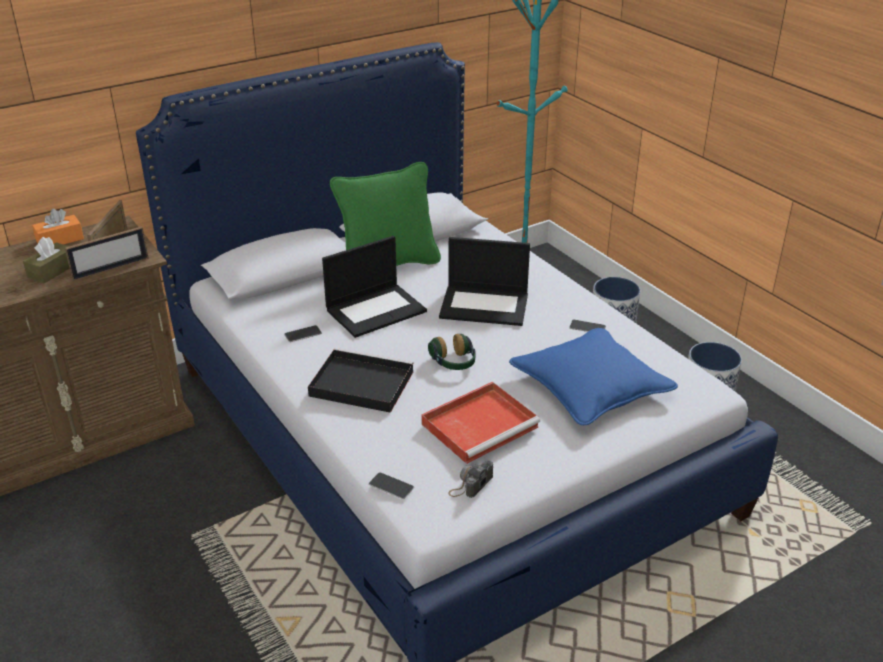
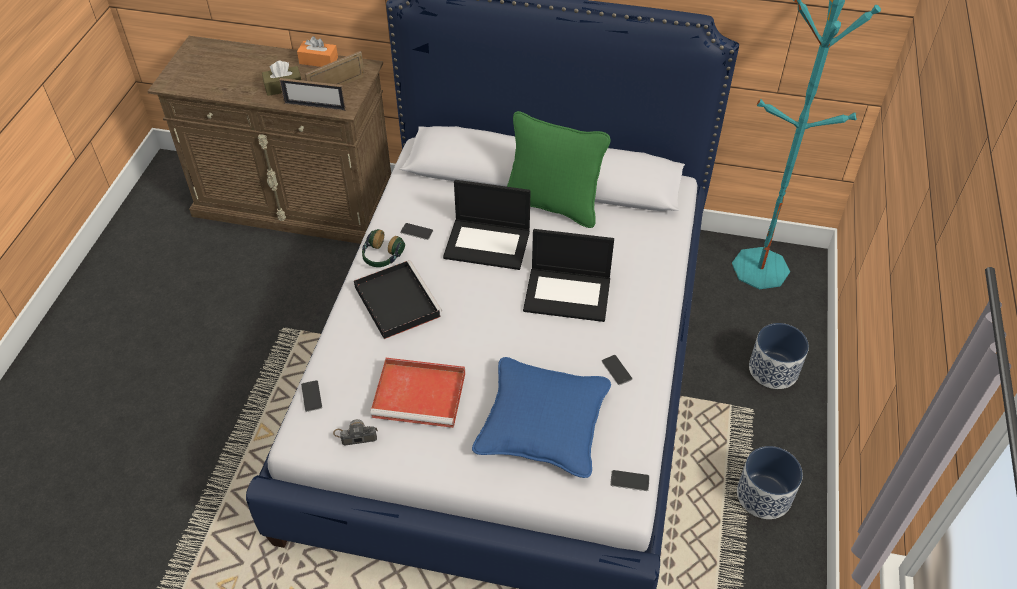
camera: 45 degrees right, 15 degrees up
(454, 363) = (476, 329): headphones -> headphones (382, 257)
(485, 305) = (568, 294): laptop -> laptop turned 45 degrees counterclockwise
(695, 378) = (629, 480): none -> phone

